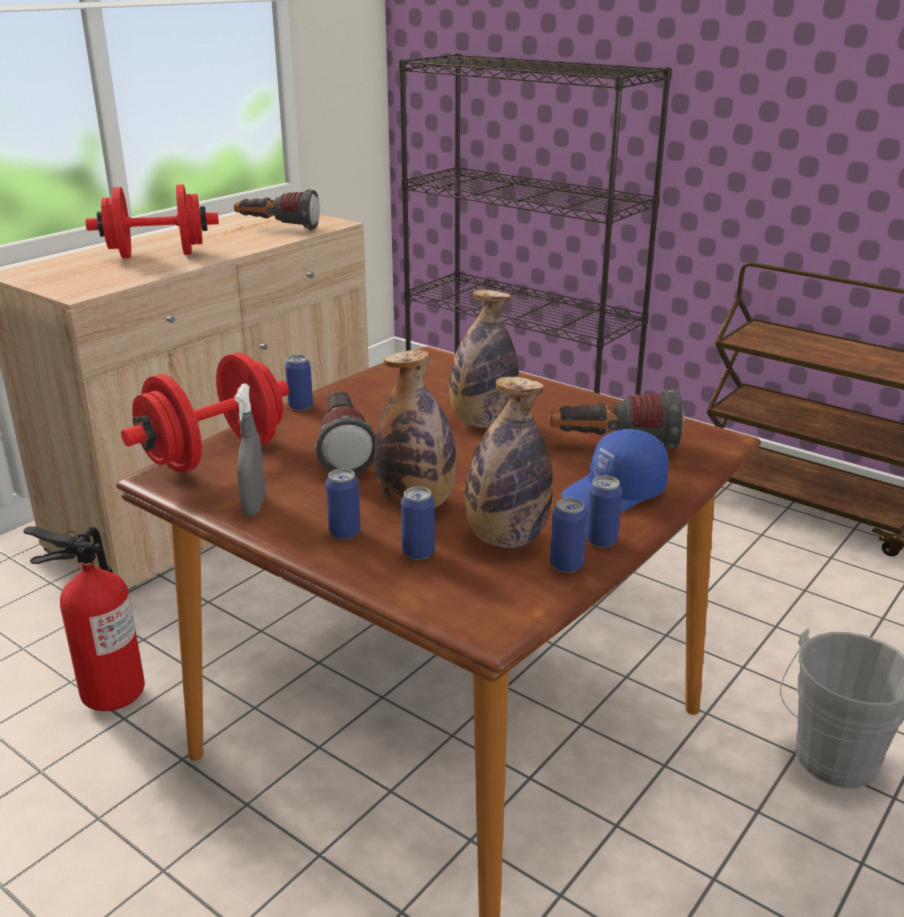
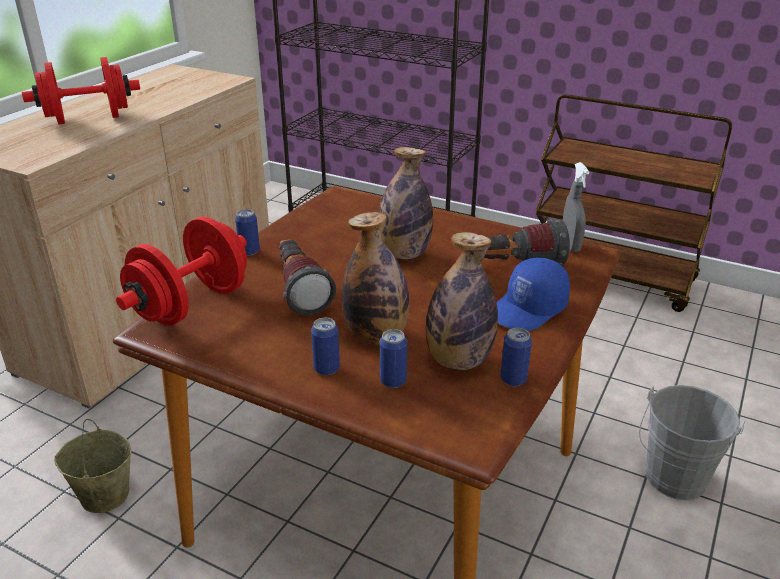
camera: 10 degrees left, 5 degrees up
(113, 691) = (104, 495): fire extinguisher -> beige bucket
(254, 506) = (242, 351): grey spray bottle -> grey spray bottle (570, 246)
(277, 228) = (184, 86): flashlight -> none
(601, 540) = (532, 354): can -> none

